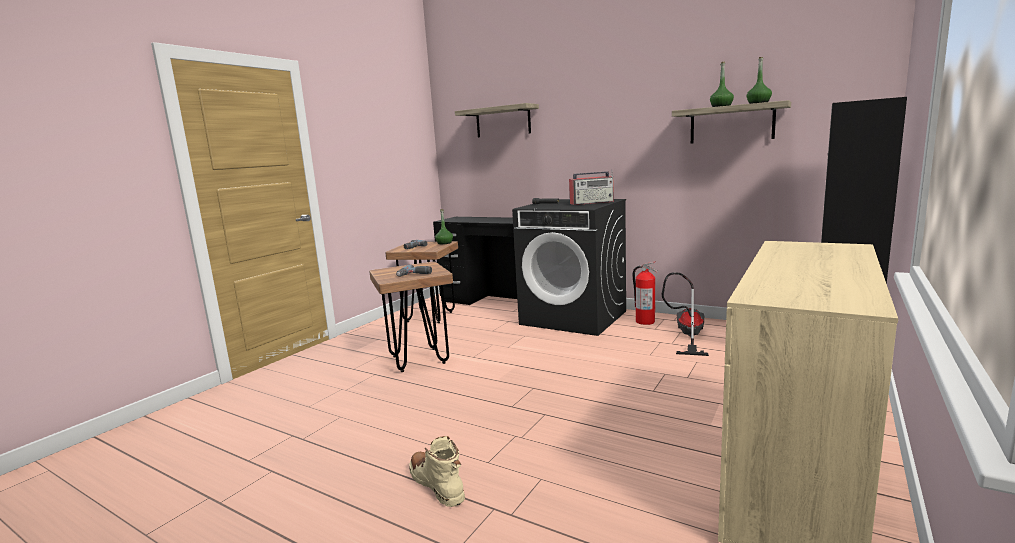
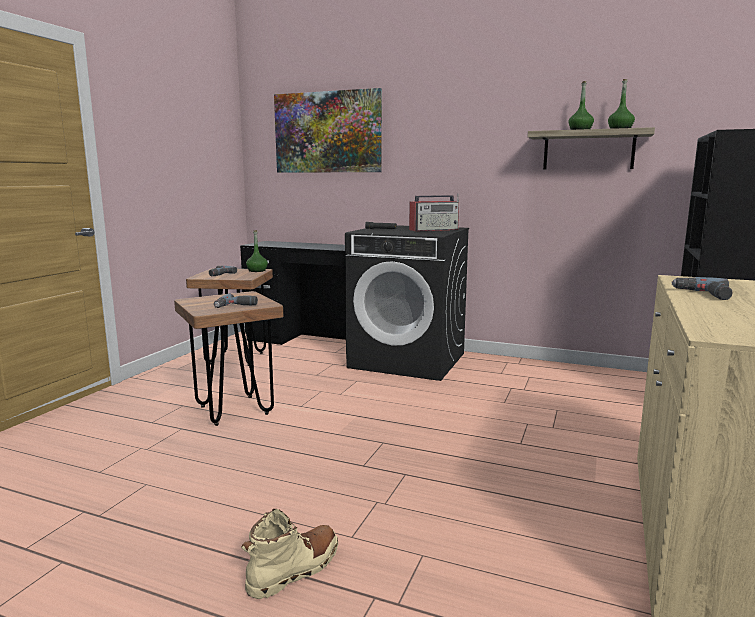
camera: 10 degrees left, 0 degrees up
(437, 485) = (294, 570): beige boot -> beige boot turned 90 degrees clockwise
(503, 121) = (327, 132): shelf -> picture
(645, 321) = (487, 365): fire extinguisher -> none
(687, 336) = (538, 381): vacuum cleaner -> none
(786, 259) = (703, 294): none -> power drill

